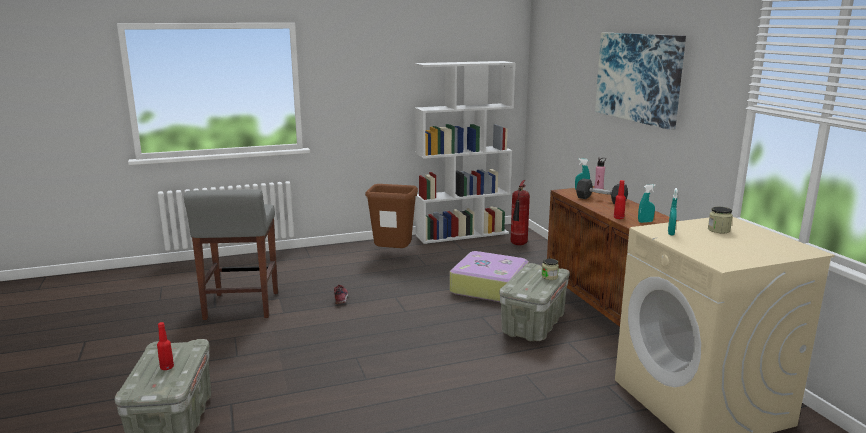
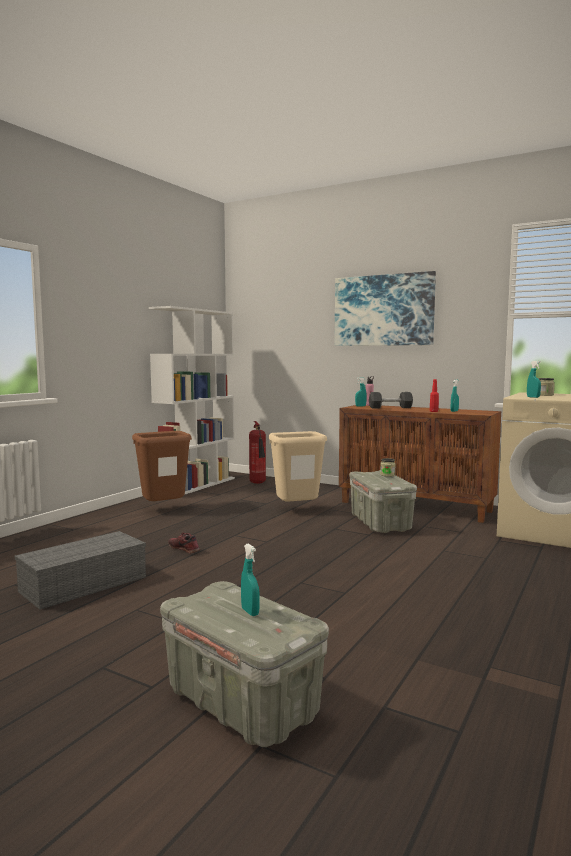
camera: 40 degrees left, 10 degrees down
(167, 367) = (250, 612): red bottle -> turquoise spray bottle
(241, 306) = (83, 585): grey stool -> grey storage box
(489, 286) = (296, 511): suitcase -> beige trash can

